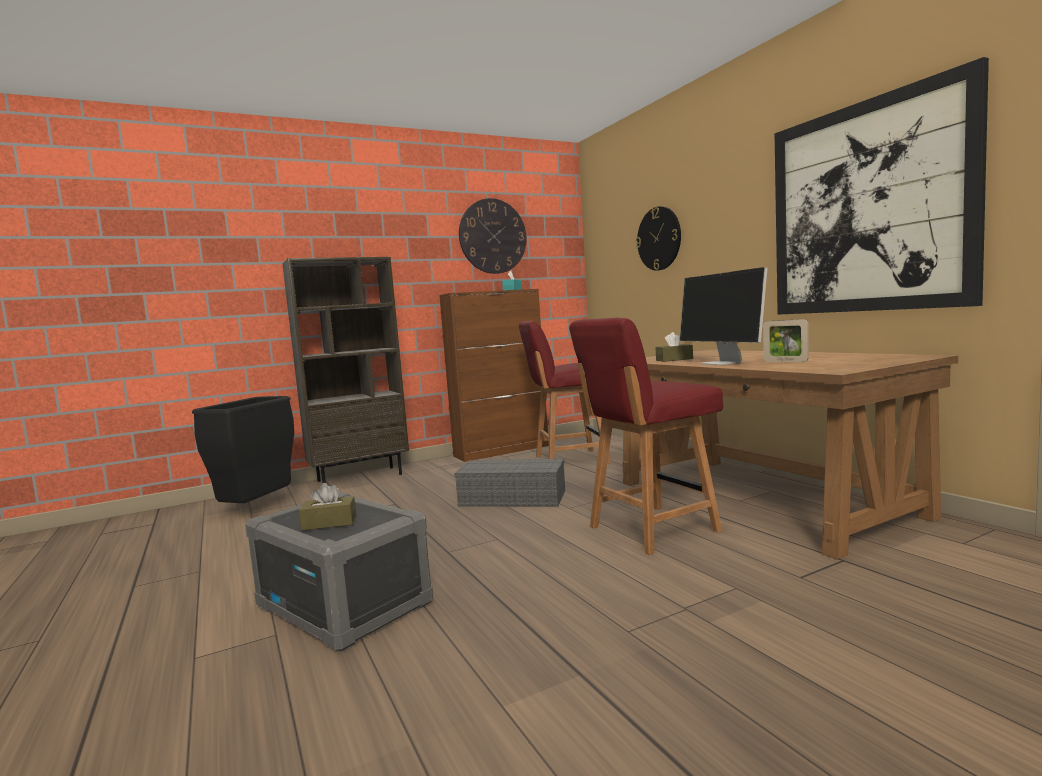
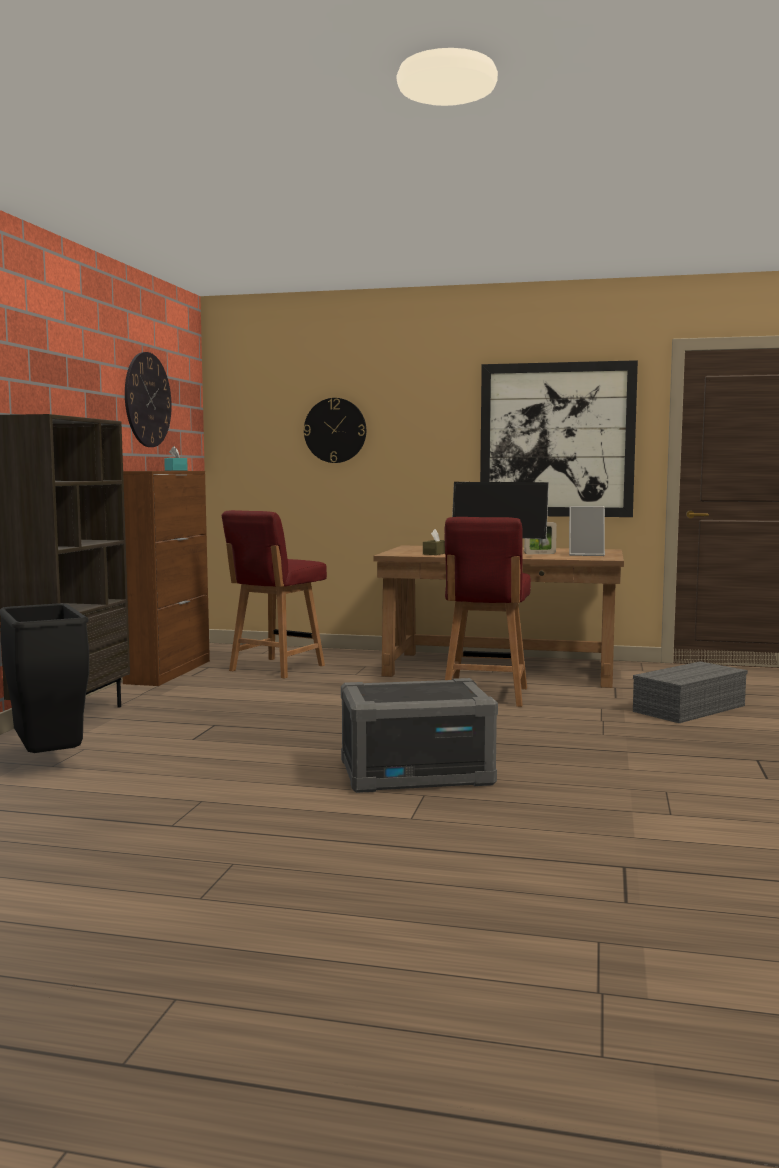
camera: 50 degrees left, 0 degrees up
(329, 523) = (431, 693): brown tissue box -> none
(514, 498) = (322, 699): grey storage box -> grey storage box (689, 708)
(842, 363) = (586, 554): none -> picture frame

